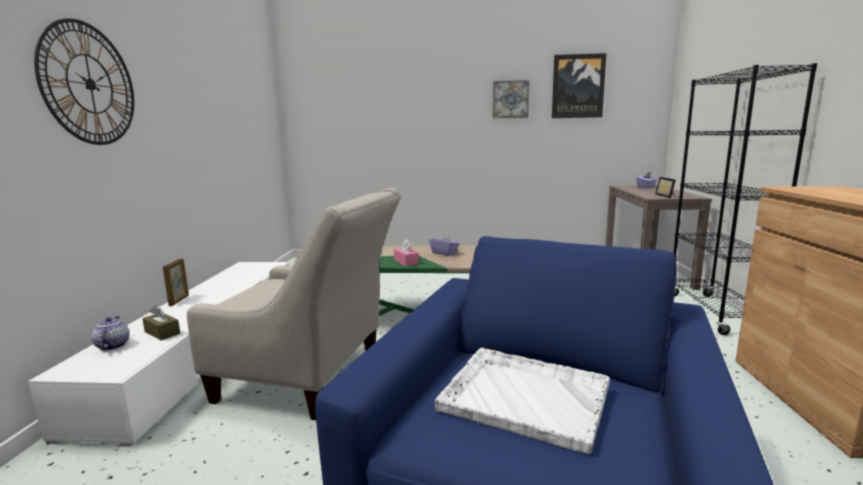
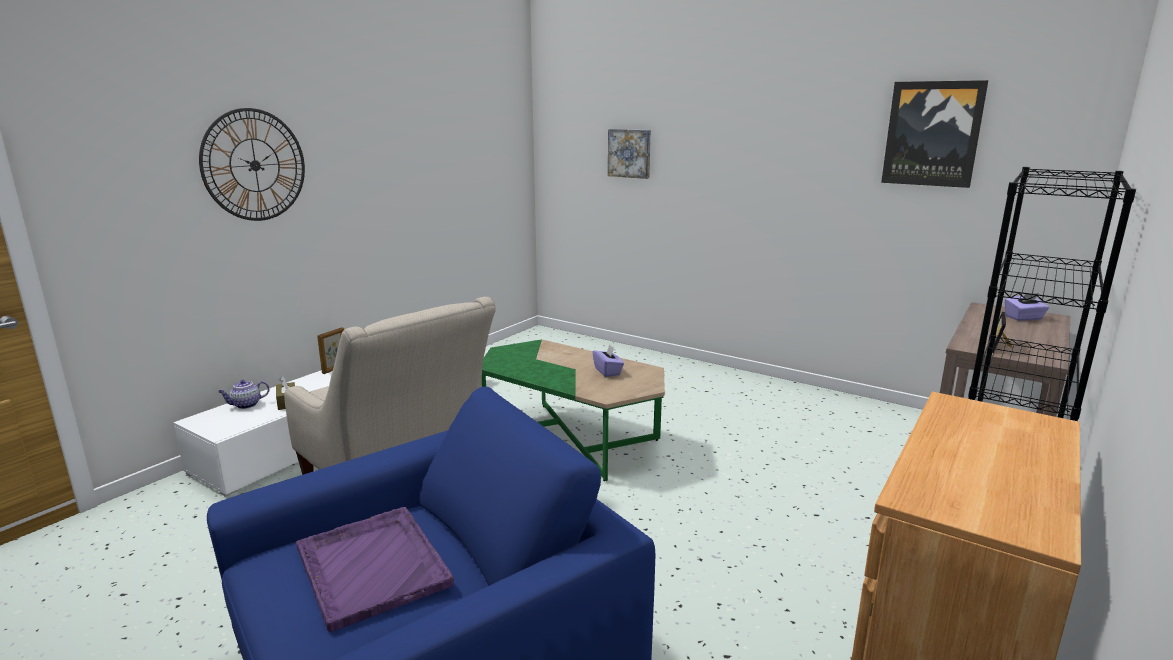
camera: 30 degrees right, 5 degrees up
(112, 345) = (246, 405): teapot -> teapot turned 135 degrees counterclockwise
(406, 262) = (547, 375): pink tissue box -> none
(510, 99) = (819, 148): picture -> picture (630, 153)
(523, 396) = (372, 566): white tray -> purple tray

